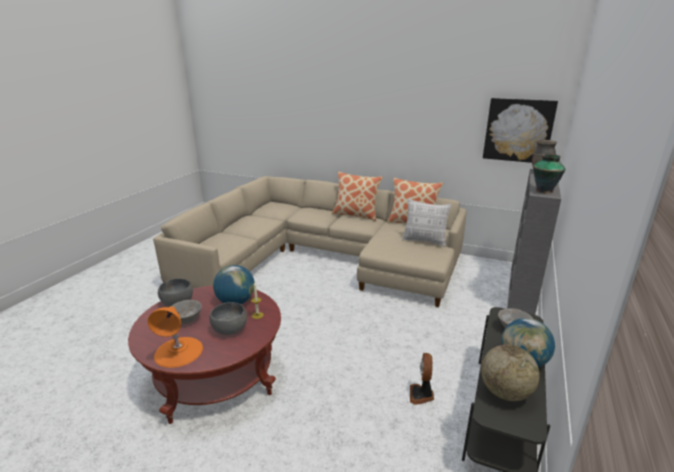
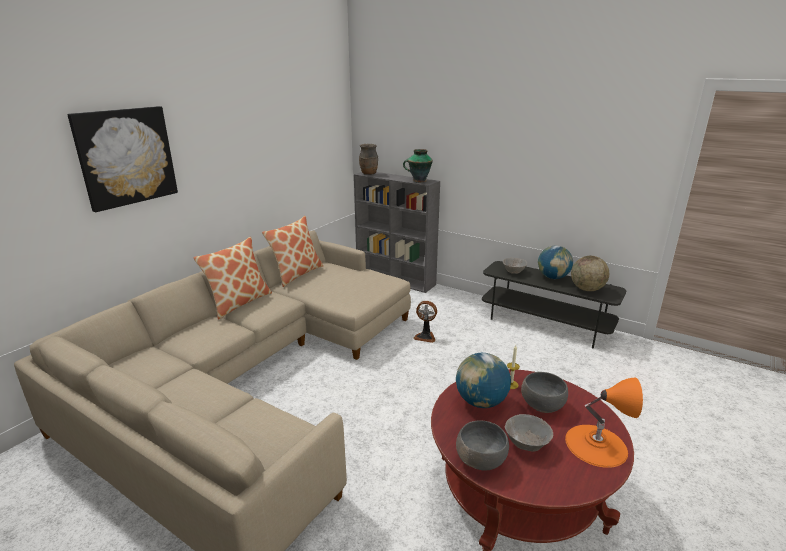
camera: 80 degrees left, 0 degrees up
(421, 395) = (531, 351): fan -> fan (425, 336)
(424, 241) = (350, 275): pillow -> none
(518, 130) = (326, 143): picture -> picture (126, 157)

